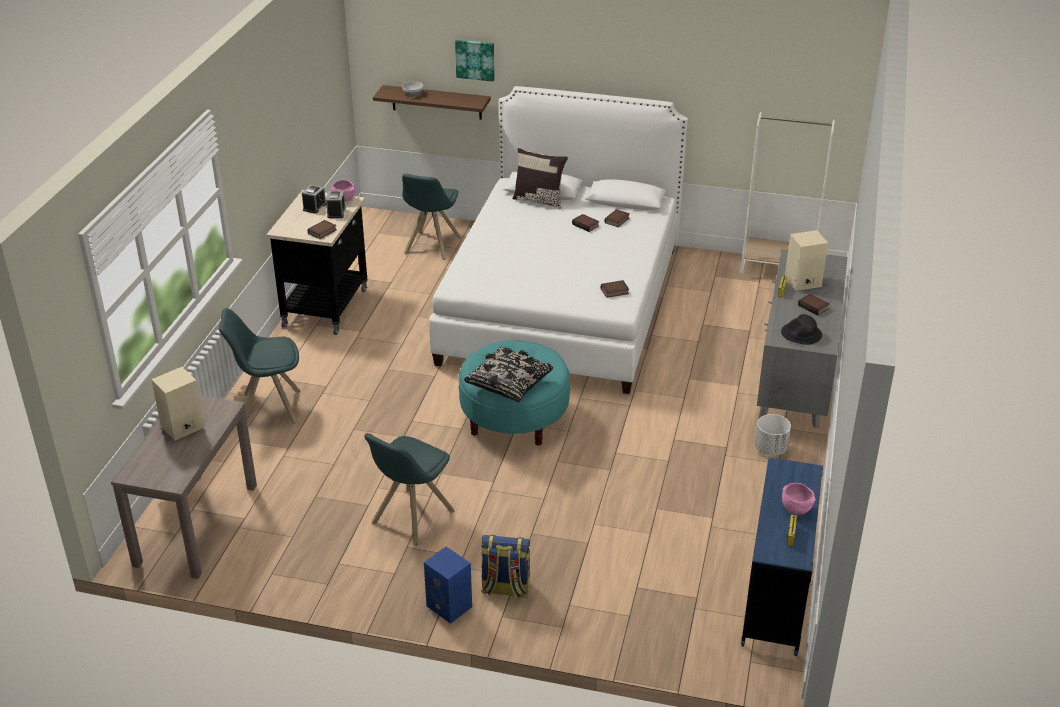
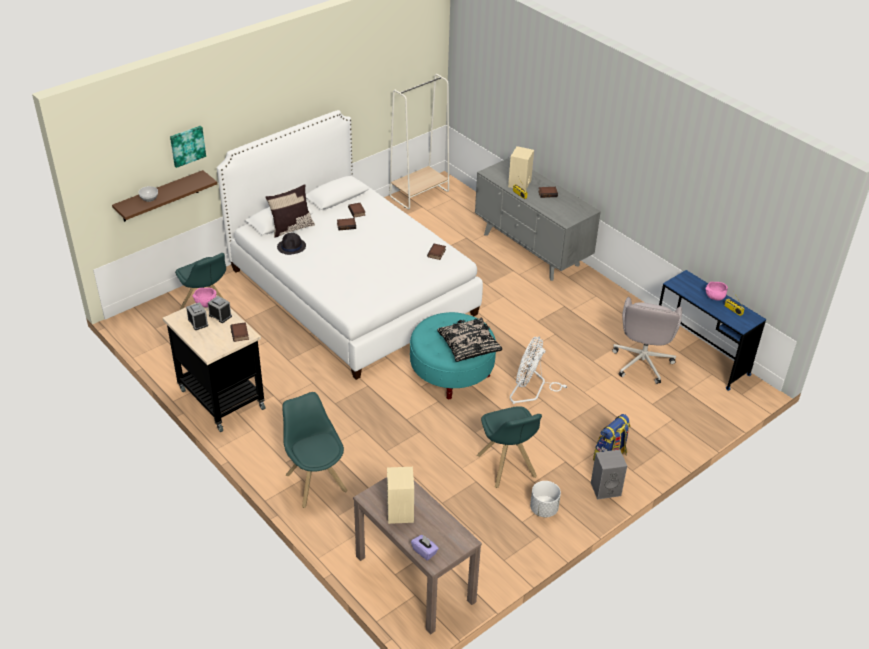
camera: 55 degrees left, 5 degrees up
(140, 463) = (424, 551): none -> purple tissue box
(269, 407) = (315, 482): turquoise chair -> turquoise chair turned 120 degrees clockwise
(450, 606) = (606, 488): blue speaker -> grey speaker
(557, 483) = (533, 387): none -> white fan
(700, 550) = (642, 363): none -> grey office chair
(770, 448) = (581, 291): white planter -> white planter (543, 509)
(801, 334) = (569, 211): black hat -> black hat (291, 247)

